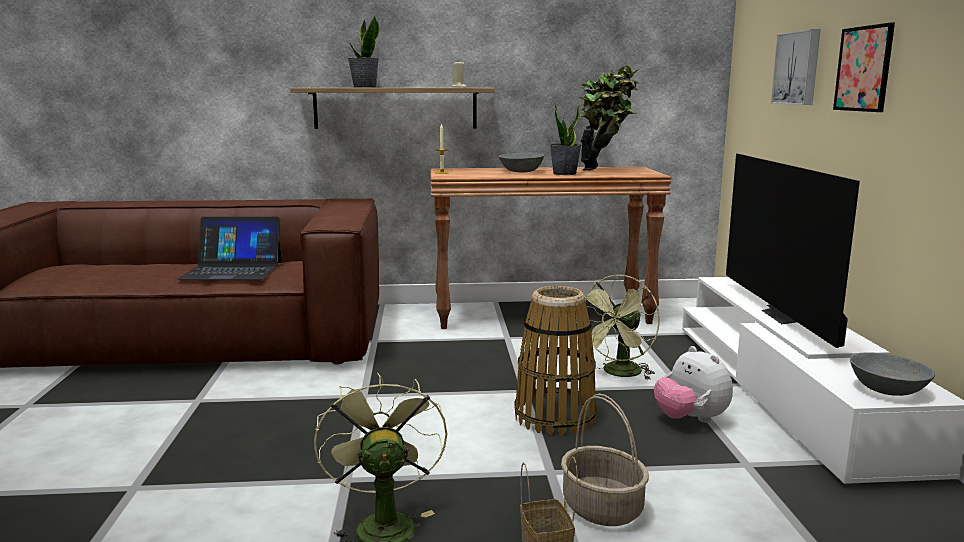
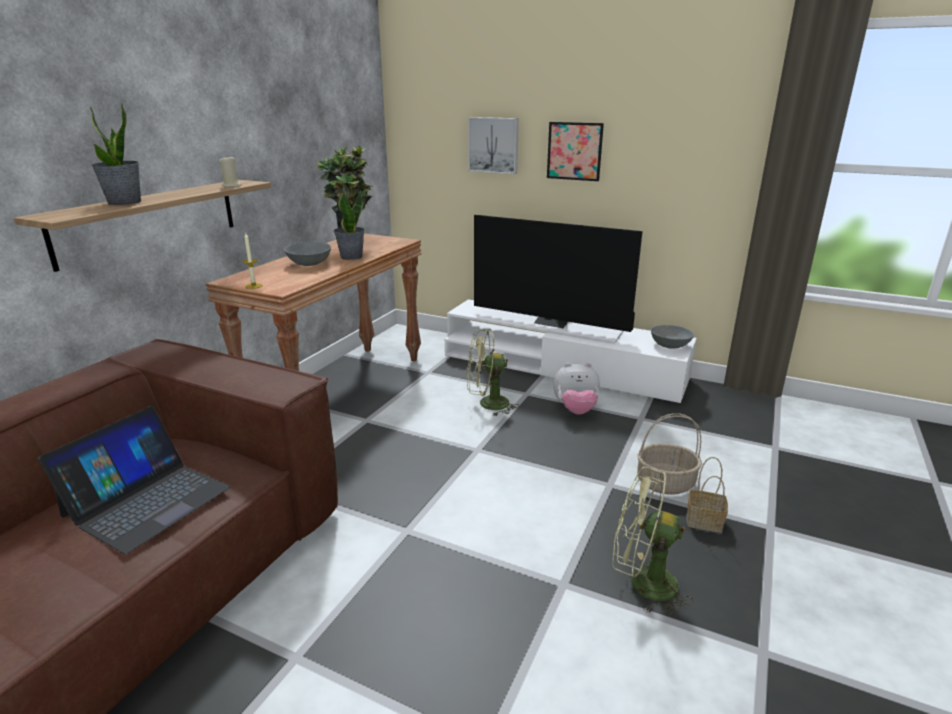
camera: 60 degrees left, 10 degrees up
(555, 417) = (532, 453): basket -> none
(619, 374) = (487, 404): green fan -> green fan turned 105 degrees clockwise

